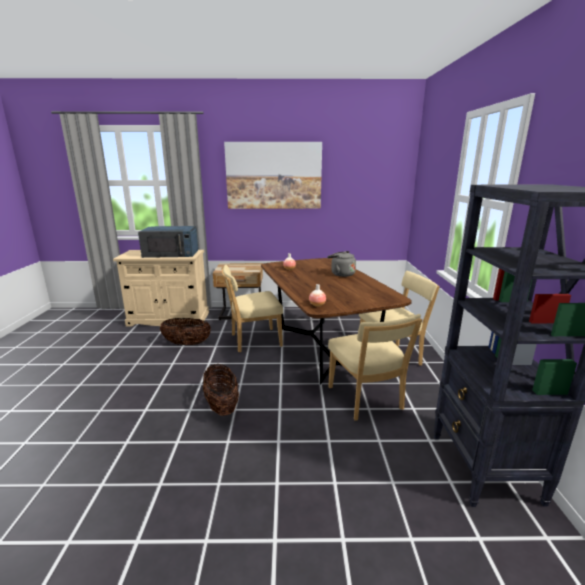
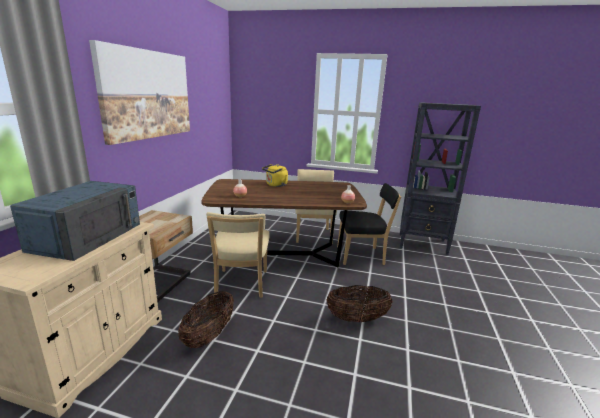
camera: 75 degrees left, 0 degrees up
(341, 274) = (275, 185): grey kettle -> yellow kettle
(366, 400) = (363, 256): beige chair -> black chair

